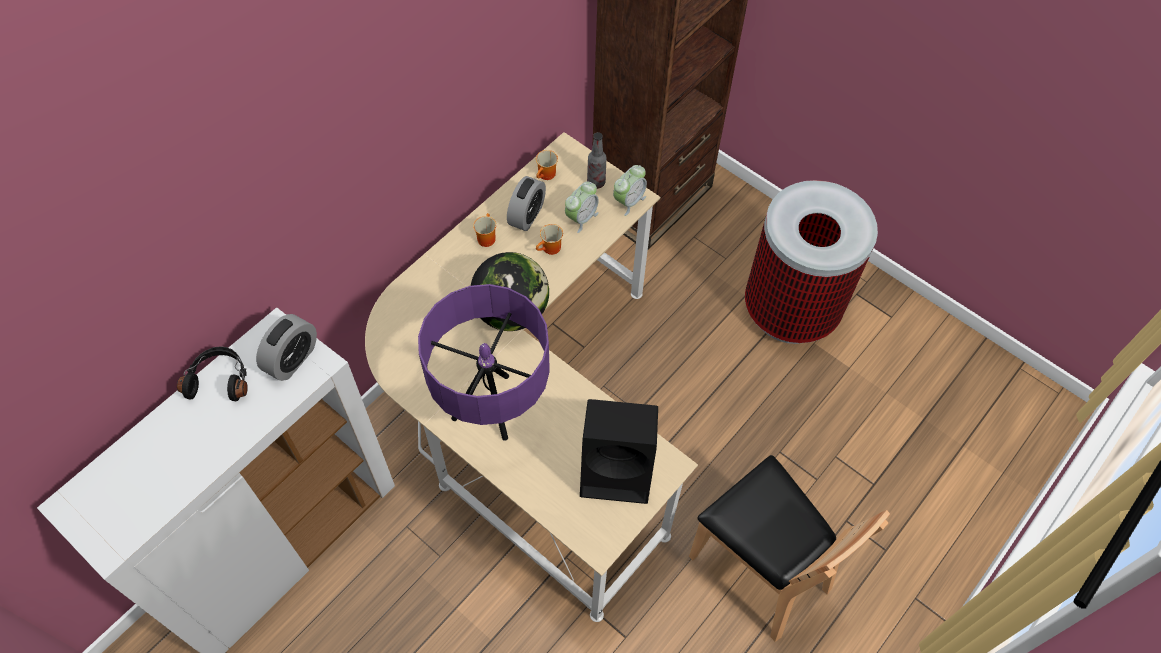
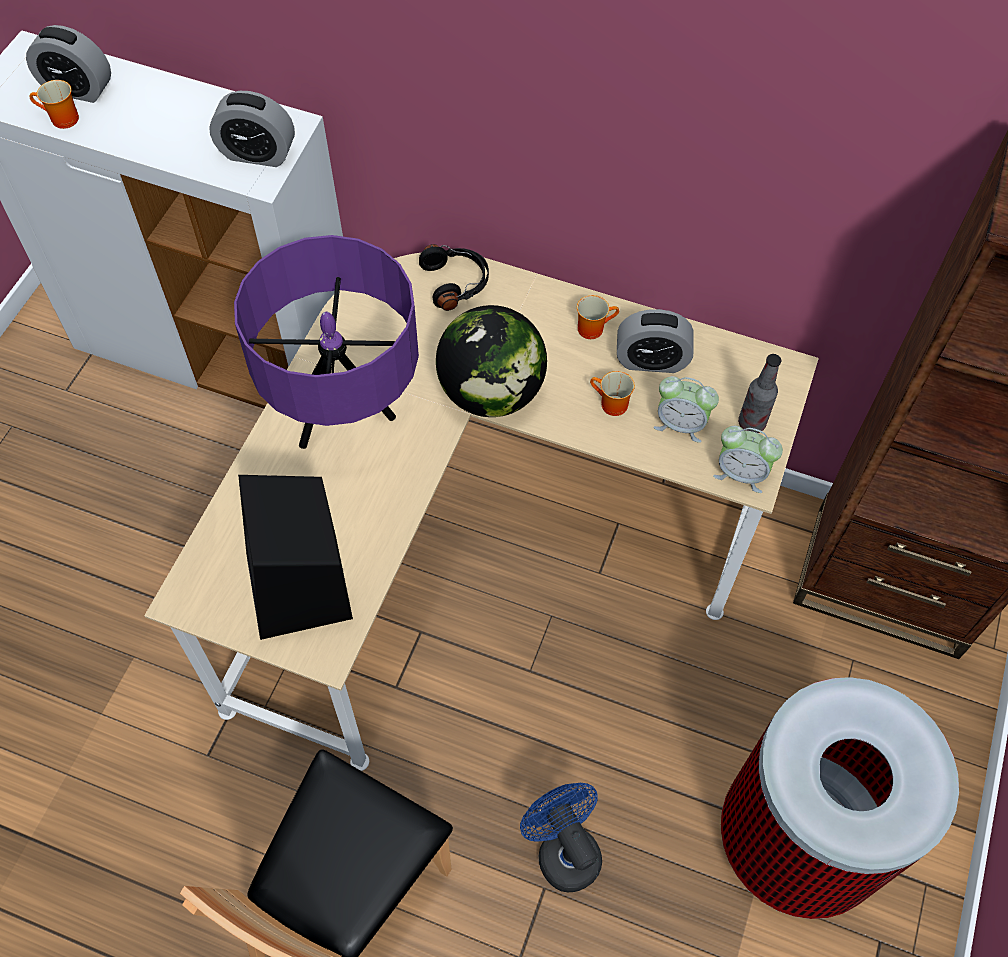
camera: 70 degrees right, 0 degrees up
(143, 474) = (77, 89): none -> alarm clock
(219, 379) = (210, 104): black headphones -> black headphones (456, 283)
(547, 175) = (731, 362): mug -> mug (61, 120)
(760, 433) = (563, 850): none -> blue fan

